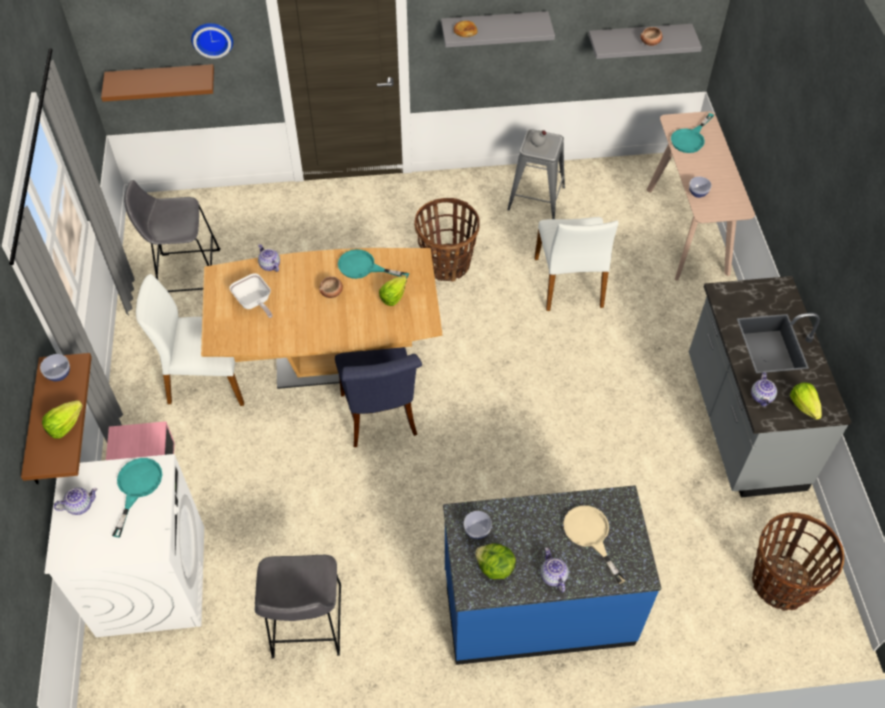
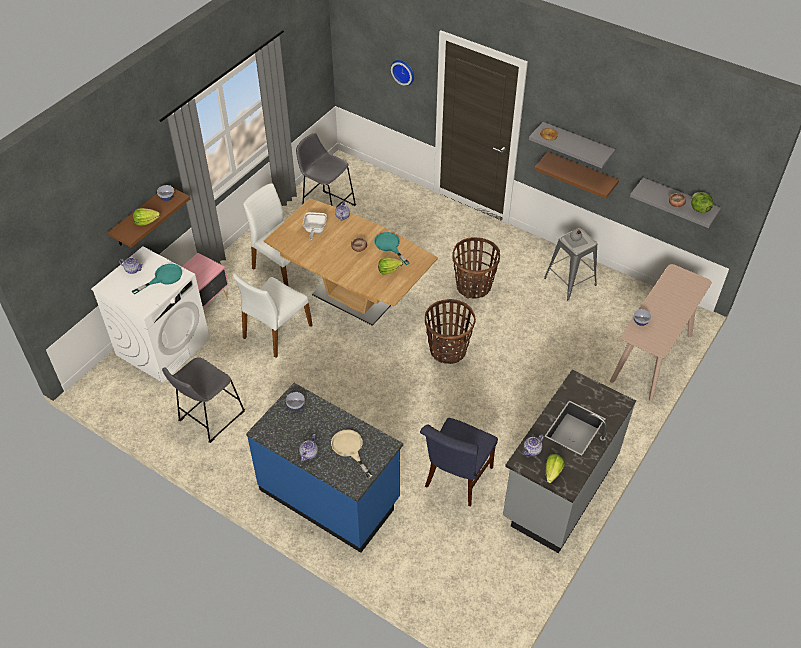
camera: 40 degrees right, 5 degrees down
(162, 80) = (371, 85): brown shelf -> brown shelf (581, 174)
(380, 418) = (349, 344): blue chair -> blue chair (456, 480)
(494, 568) = (285, 429): lettuce -> lettuce (699, 209)
(570, 283) = (537, 341): white chair -> white chair (276, 331)
(590, 535) = (350, 449): beige frying pan -> beige frying pan turned 45 degrees counterclockwise
(690, 138) = (675, 288): turquoise frying pan -> none
(780, 583) = (481, 587): basket -> basket (447, 350)

